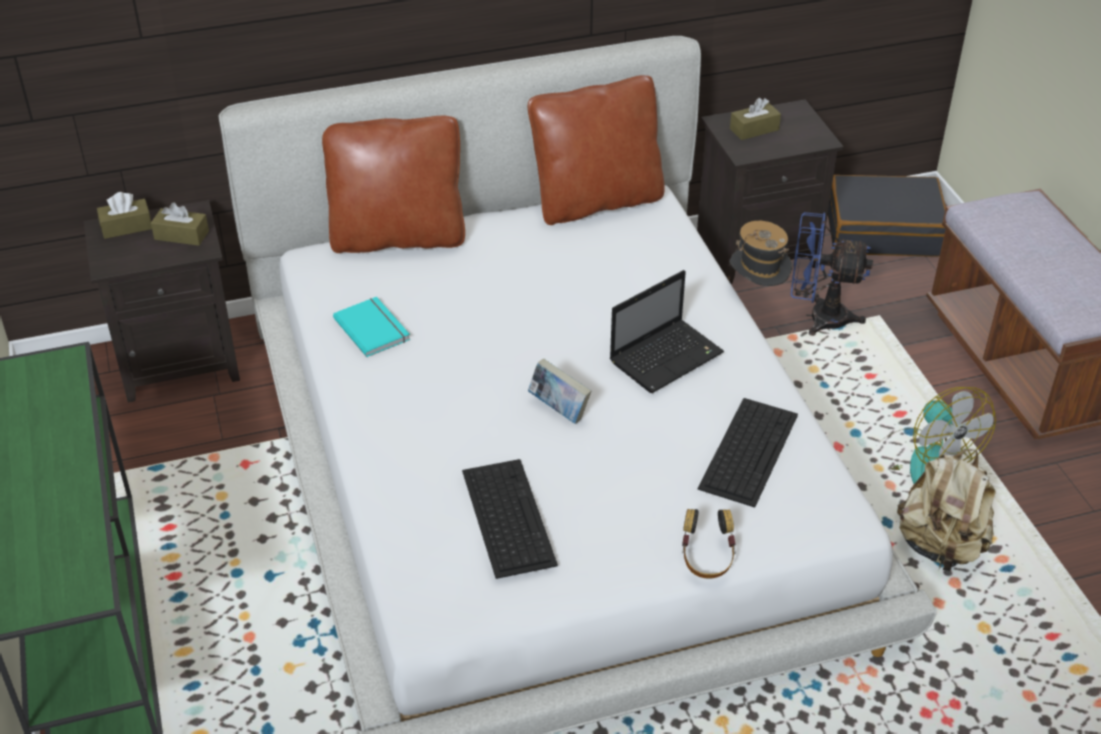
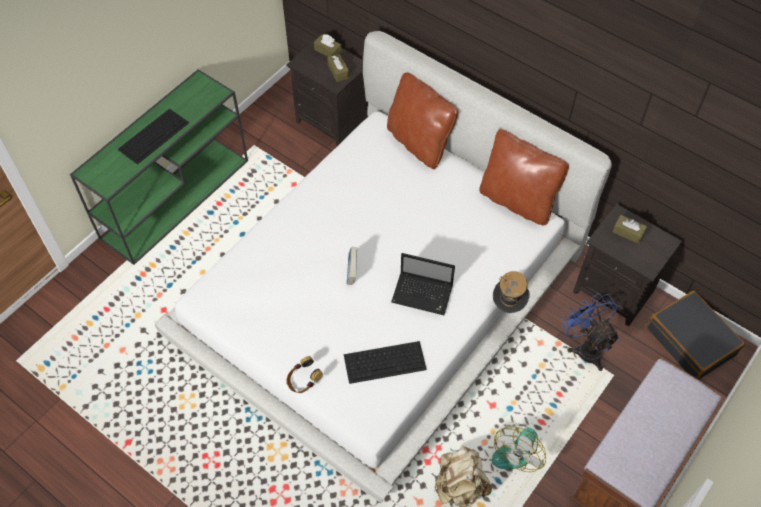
camera: 55 degrees right, 15 degrees up
(373, 328) = (350, 174): turquoise book -> none
(507, 516) = (271, 292): keyboard -> keyboard (154, 135)

